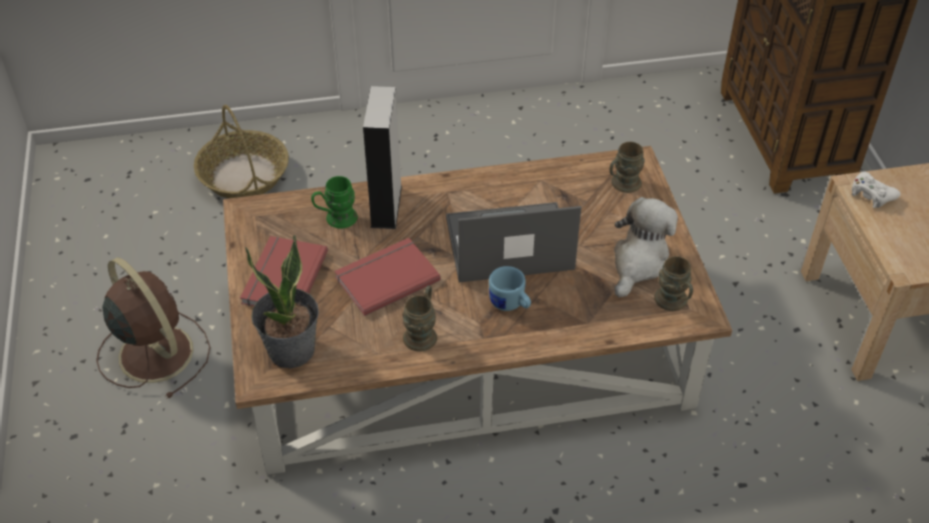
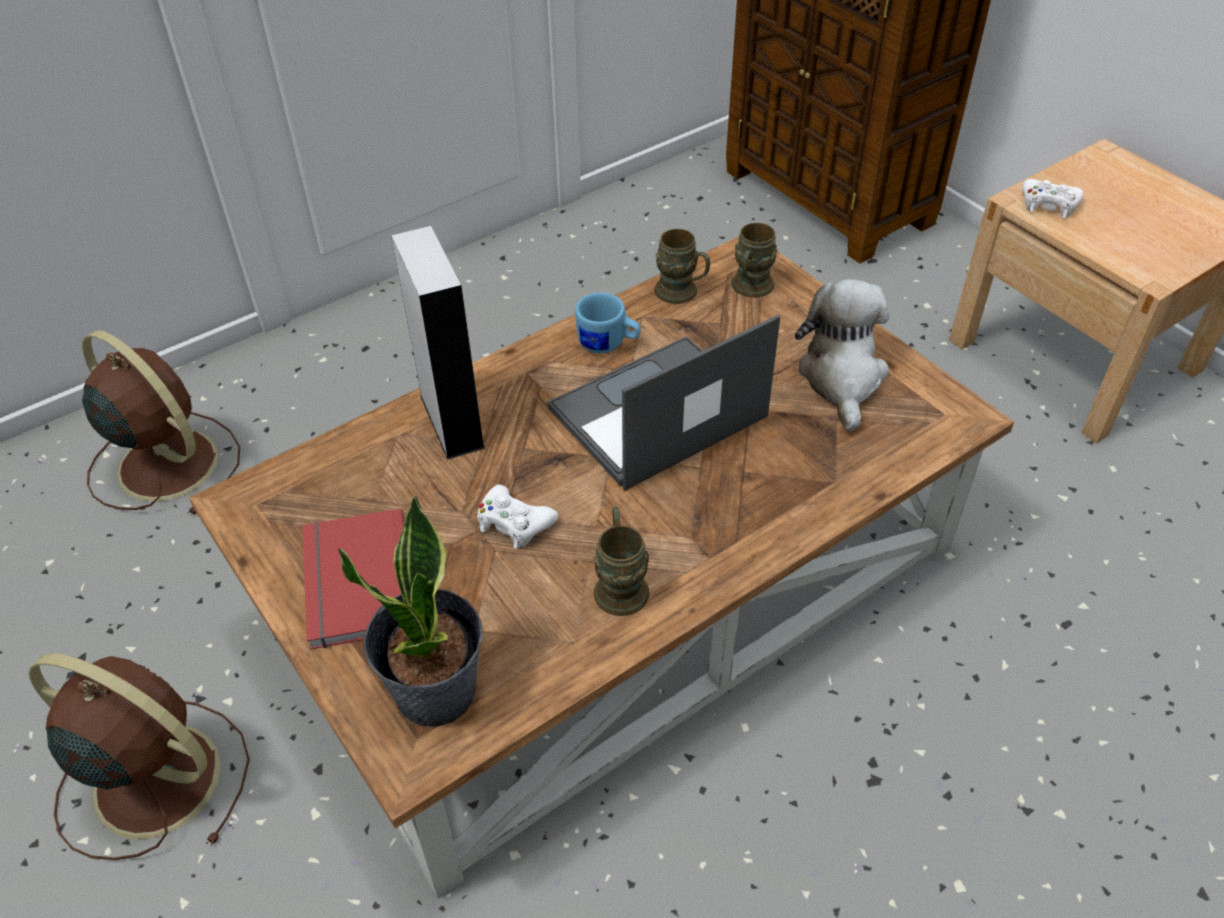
camera: 25 degrees left, 0 degrees up
(243, 175) = (165, 462): basket -> brown fan
(335, 219) = (387, 465): green mug -> none
(385, 277) = (514, 523): red book -> white game controller
(510, 304) = (716, 495): blue mug -> blue mug (608, 344)
(674, 303) = (921, 414): brown mug -> brown mug (682, 293)

